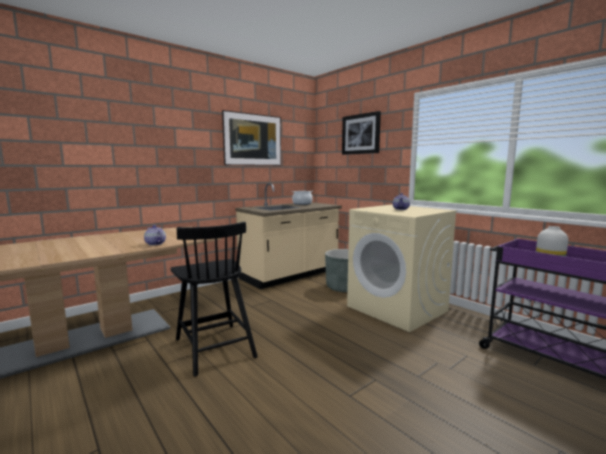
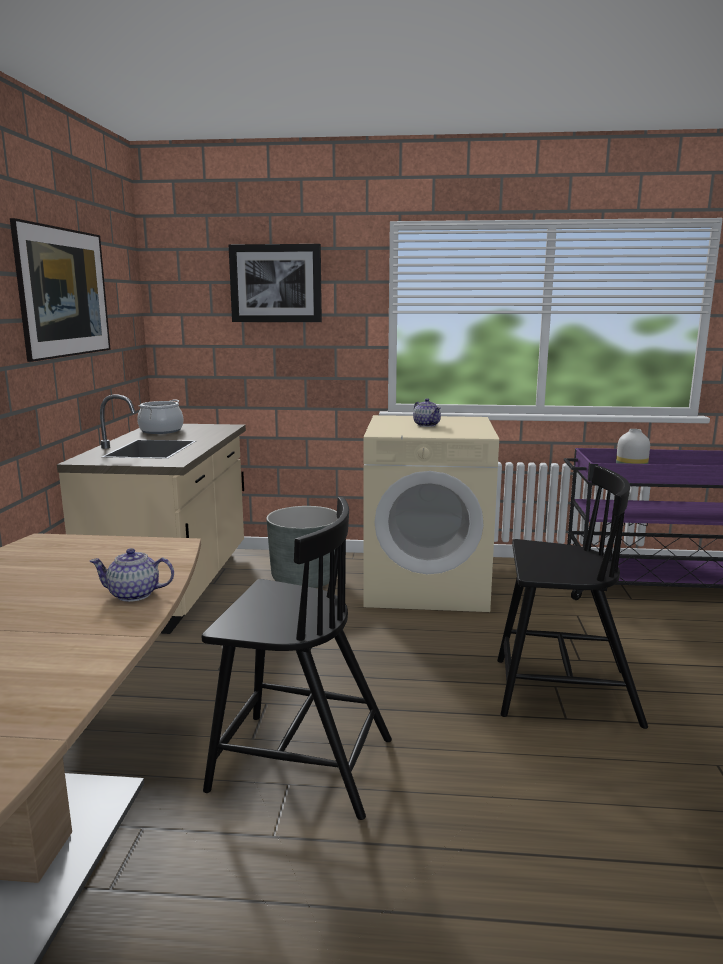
camera: 45 degrees left, 5 degrees up
(373, 384) = (562, 692): none -> black chair

